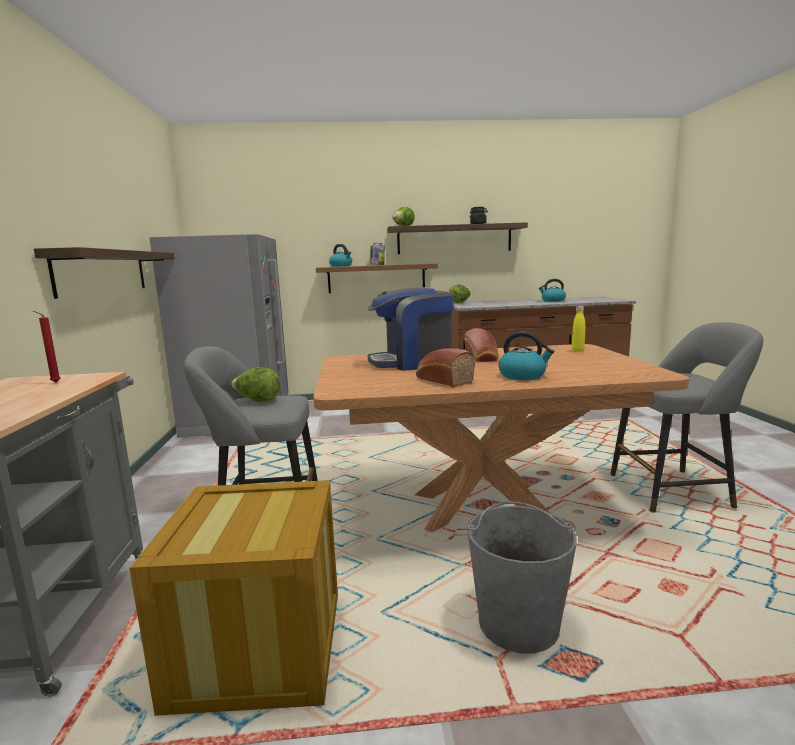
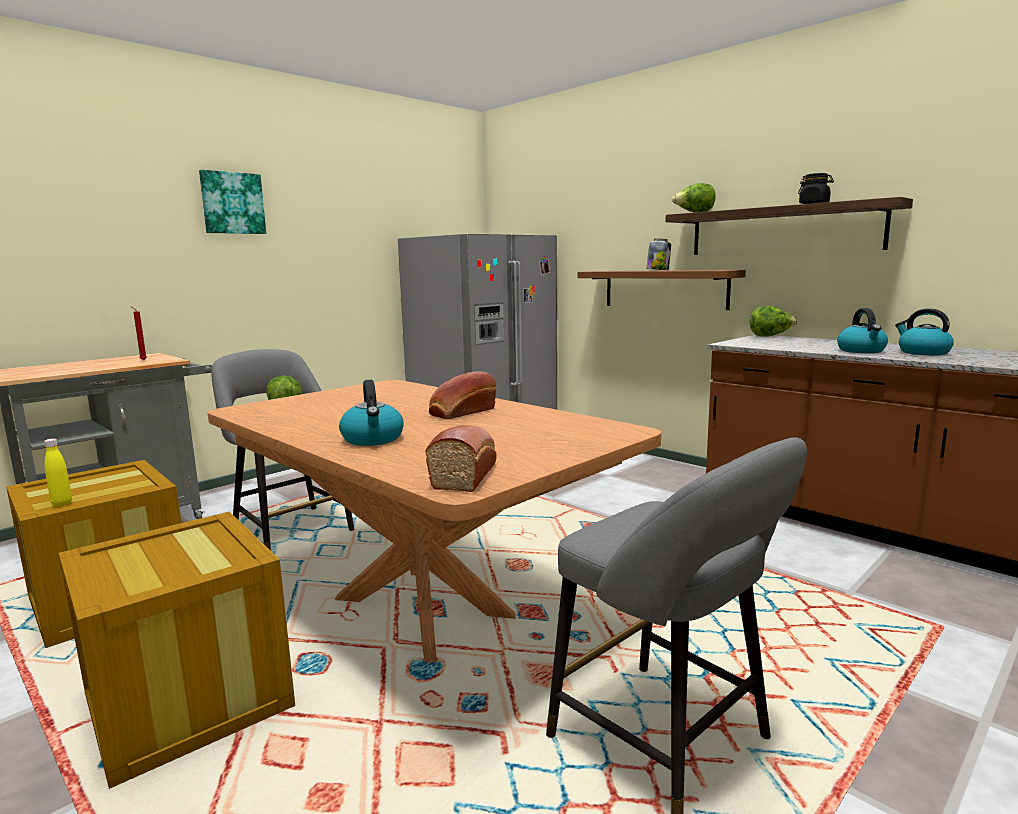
camera: 50 degrees right, 0 degrees up
(37, 183) = (232, 203): none -> picture
(103, 272) = (315, 274): shelf -> none
(341, 266) = (614, 270): kettle -> kettle (861, 351)
(412, 362) = (396, 401): coffee machine -> none
(442, 380) = (317, 422): bread -> bread (466, 475)
(518, 624) = (188, 701): grey bucket -> crate
(577, 351) = (584, 434): yellow bottle -> yellow bottle (62, 504)

